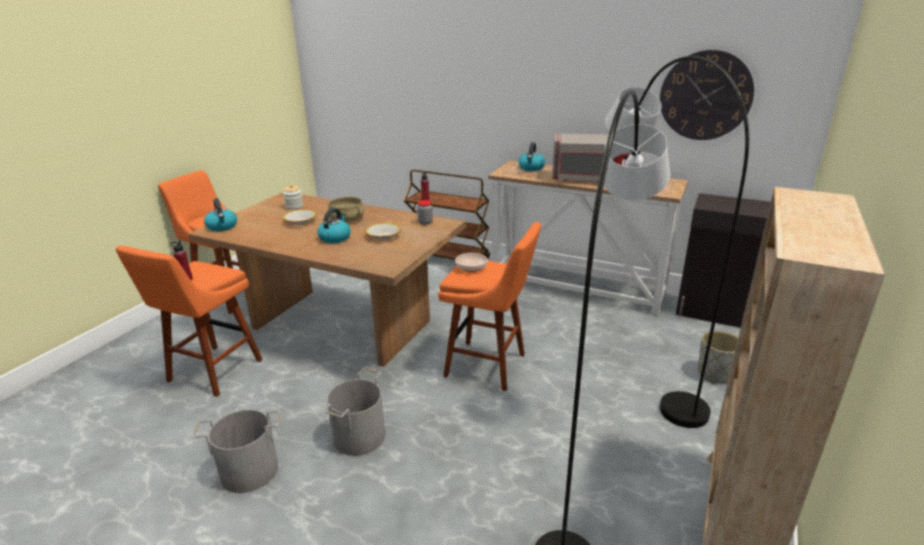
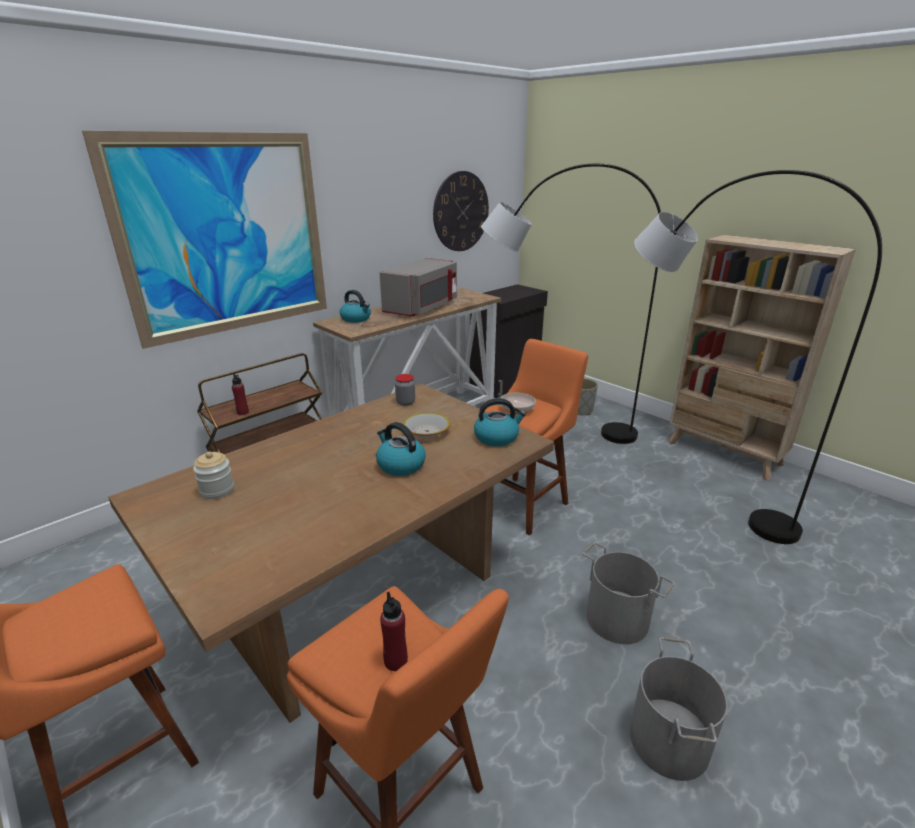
camera: 70 degrees left, 0 degrees up
(222, 227) = (223, 581): kettle -> kettle (497, 437)
(300, 222) = (300, 489): bowl -> none
(346, 219) = (336, 450): beige cooking pot -> none
(459, 81) = (227, 236): none -> picture

